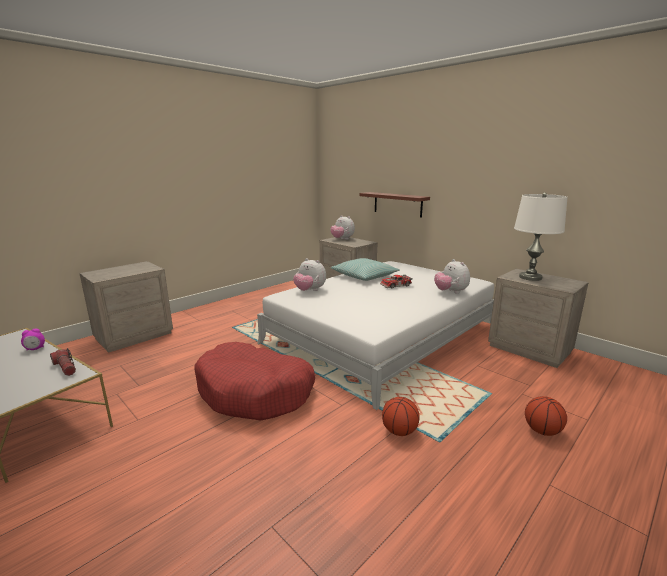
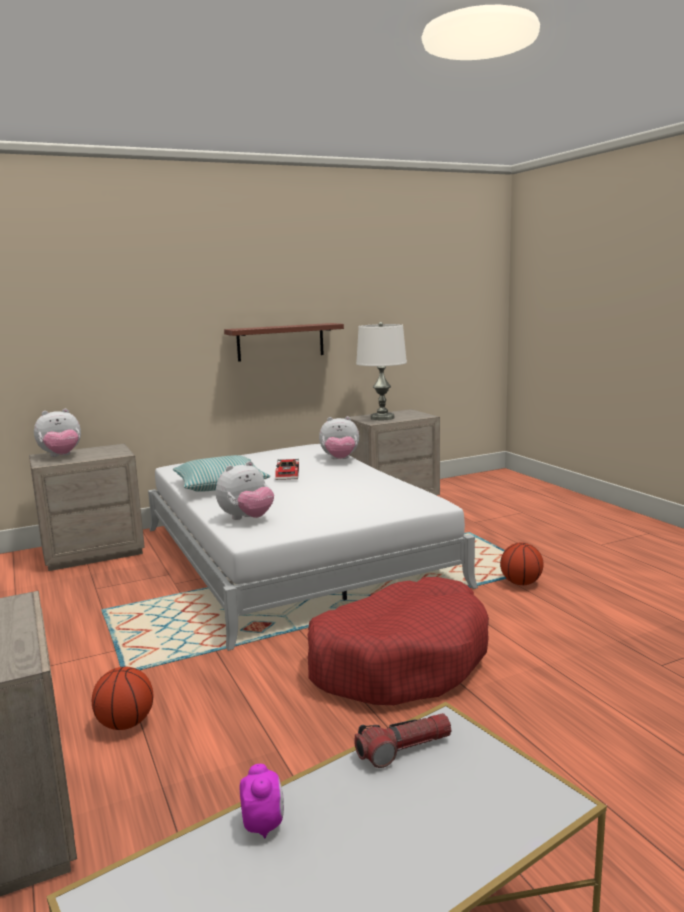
camera: 70 degrees left, 5 degrees down
(397, 204) = (145, 371): shelf -> shelf (280, 342)
(542, 431) = (534, 530): basketball -> basketball (126, 724)

